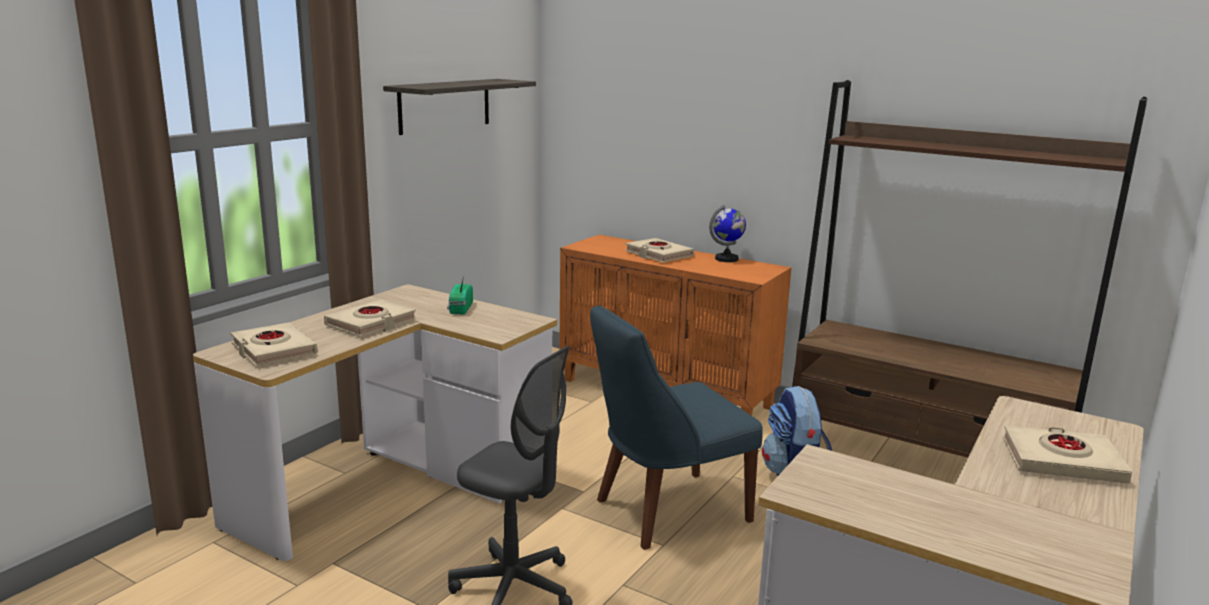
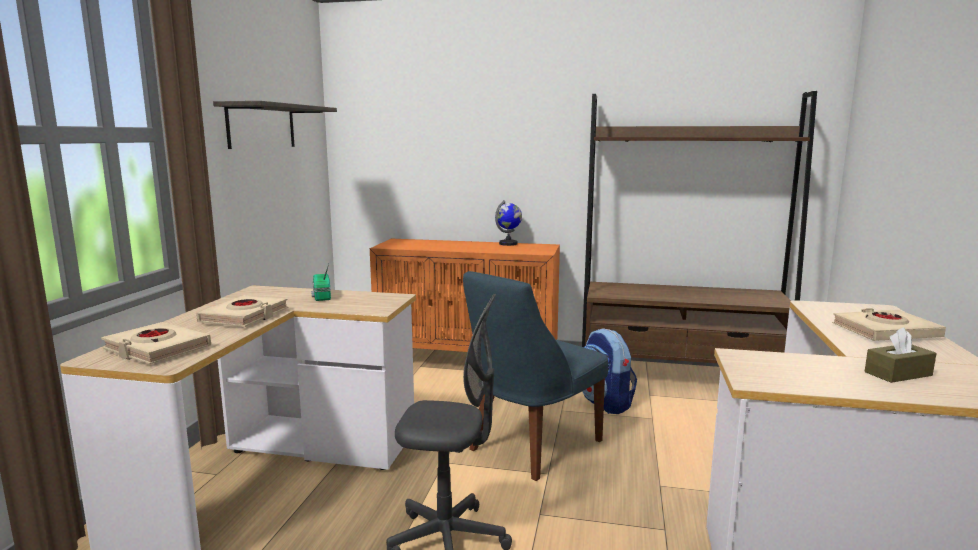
camera: 20 degrees left, 5 degrees down
(658, 255) = (454, 246): beige book -> none
(984, 518) = (898, 374): none -> brown tissue box

